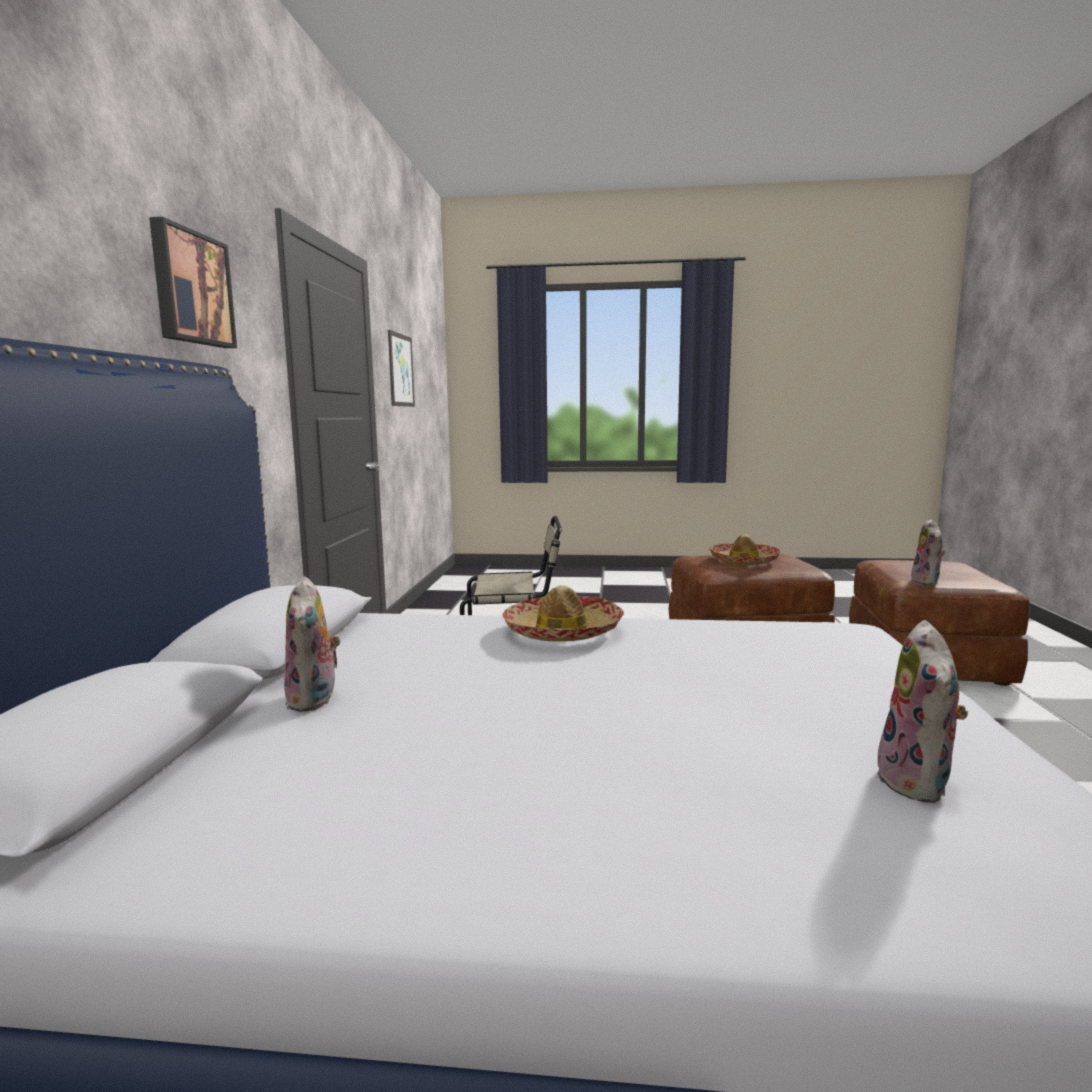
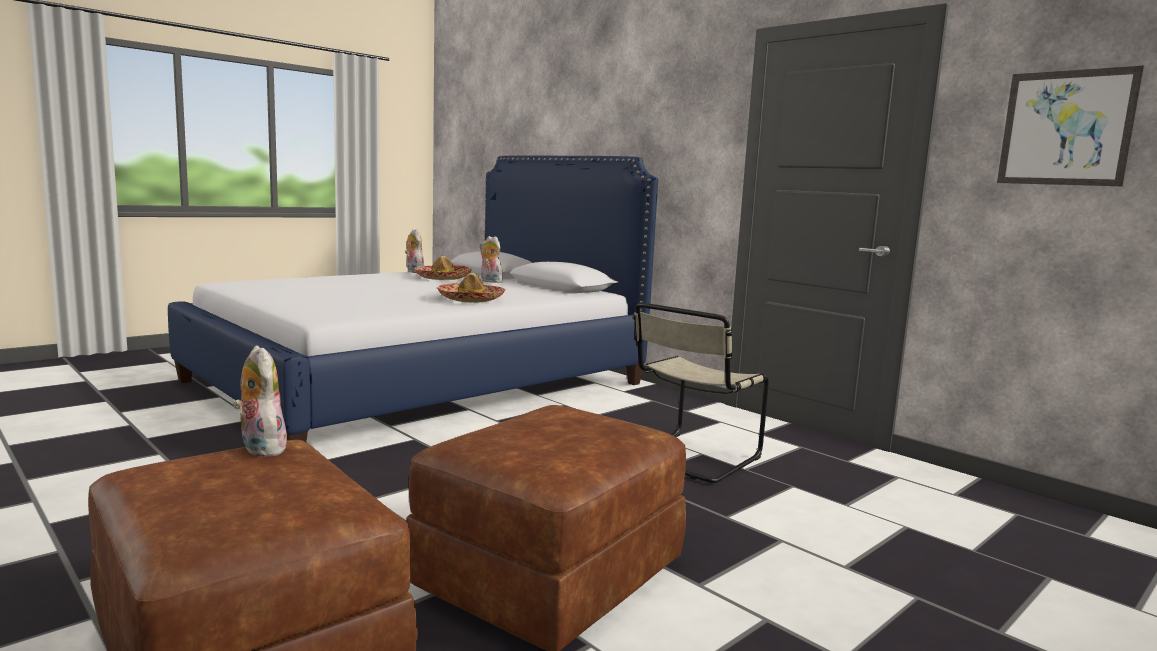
camera: 130 degrees right, 0 degrees up
(190, 288) = (657, 115): picture -> none
(743, 561) = (560, 432): hat -> hat (443, 278)
(919, 785) = (279, 287): plush toy -> plush toy (413, 272)

